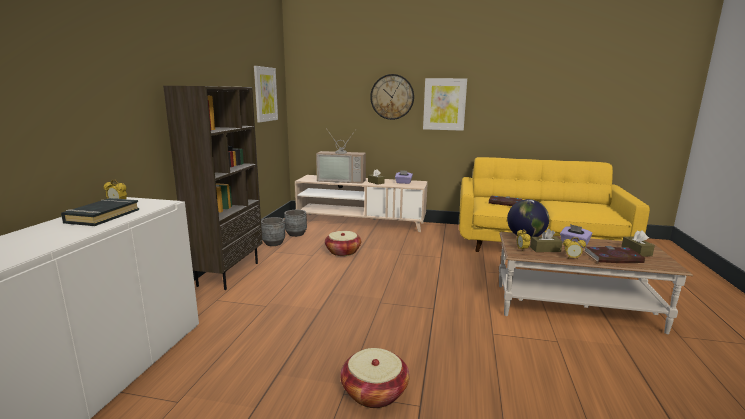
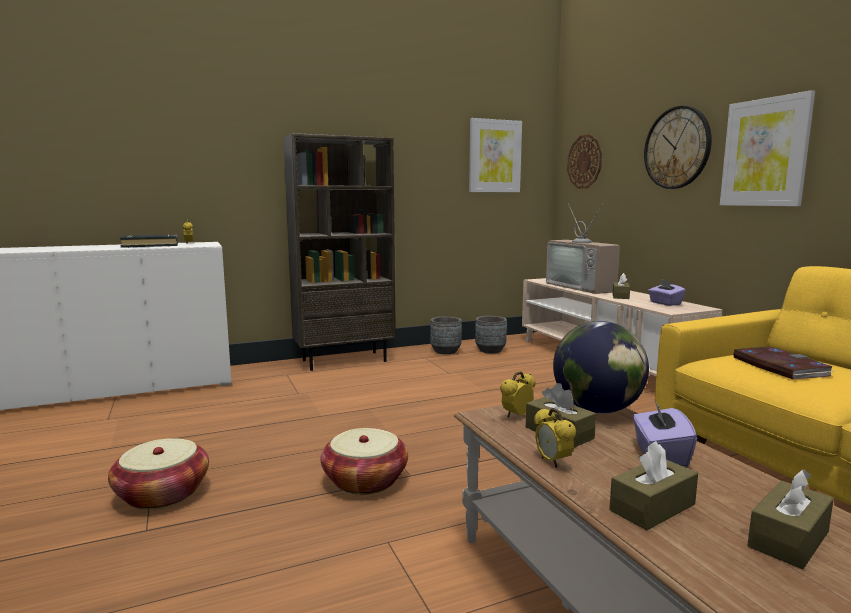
camera: 55 degrees right, 5 degrees down
(318, 99) = (584, 162): none -> wall clock
(343, 252) = (488, 381): basket -> basket (365, 481)
(613, 257) = (652, 507): book -> brown tissue box

